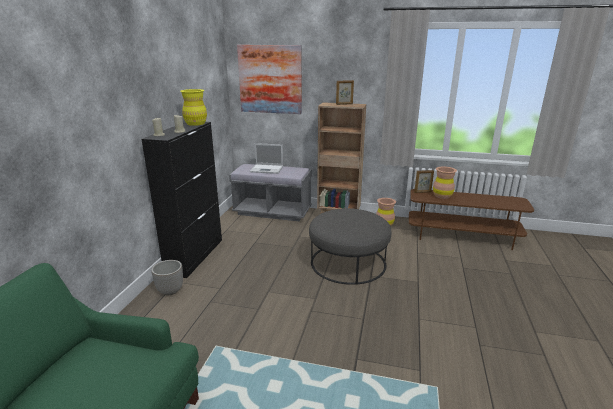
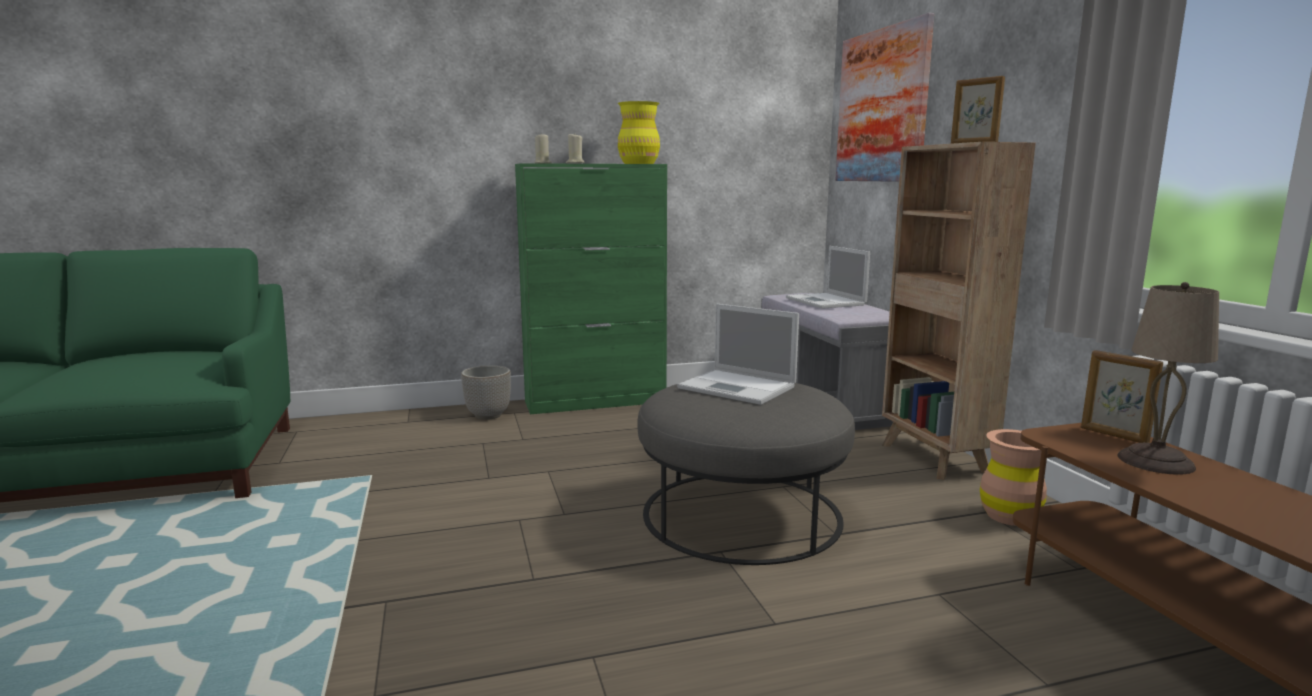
camera: 60 degrees right, 10 degrees down
(195, 256) = (596, 402): black cabinet -> green cabinet
(341, 218) = (739, 387): none -> laptop
(442, 196) = (1157, 462): brown vase -> beige table lamp

